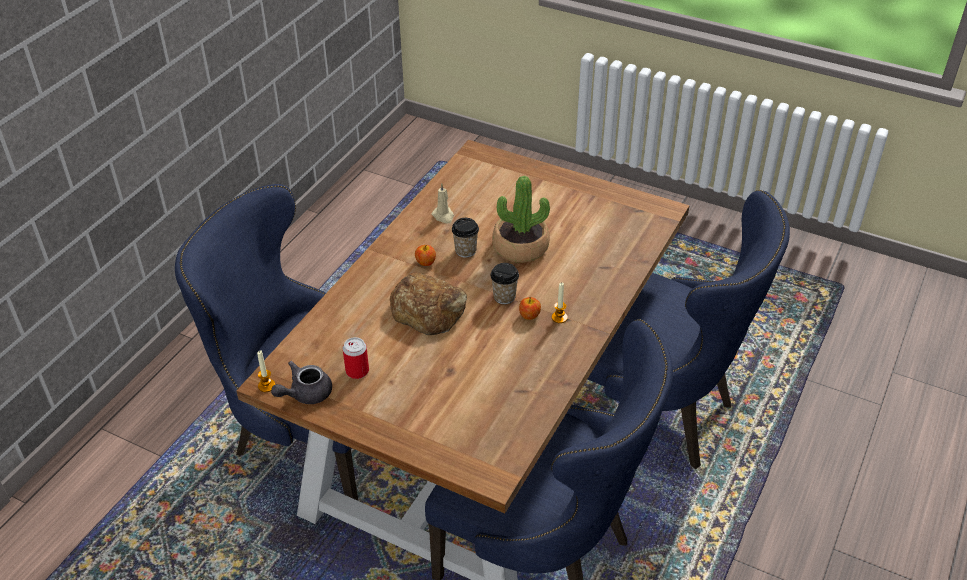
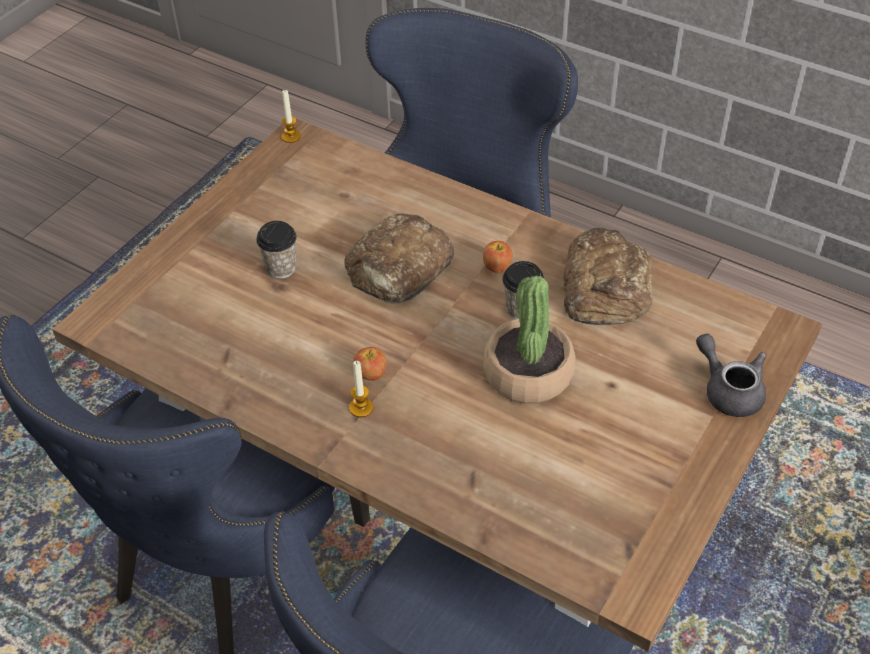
camera: 95 degrees right, 5 degrees up
(305, 394) = (271, 165): grey teapot -> grey teapot (728, 390)
(357, 371) = (298, 205): can -> none
(443, 216) = (605, 287): beige candle -> bread
(504, 297) = (414, 348): cup -> cup (281, 268)

